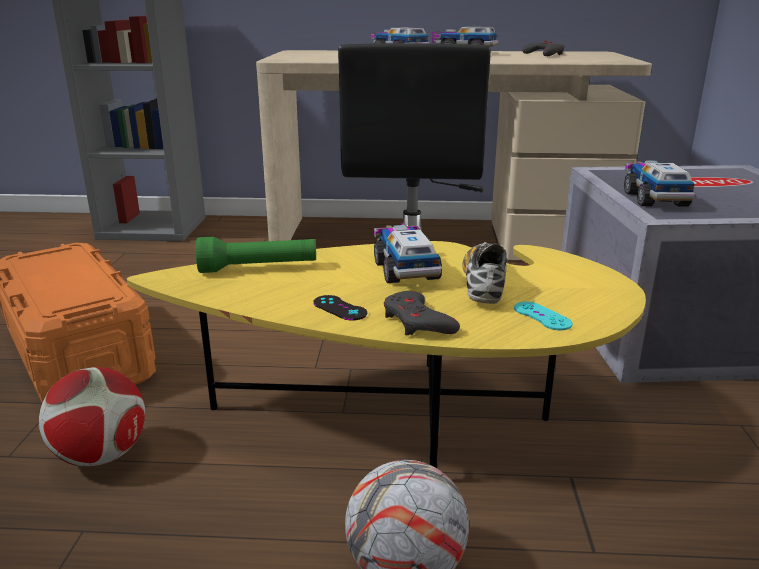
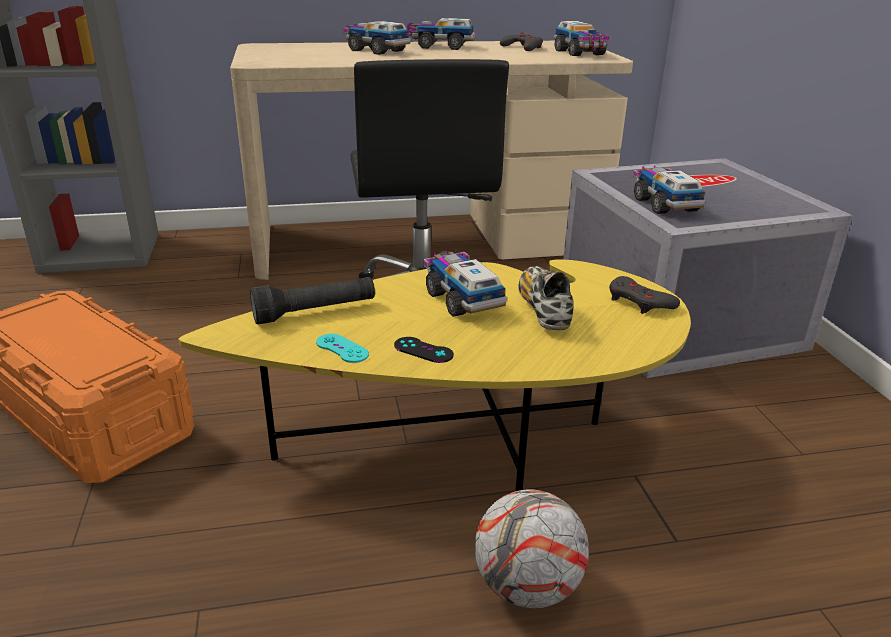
camera: 15 degrees left, 5 degrees up
(101, 455) = (178, 528): football -> none
(258, 268) = (315, 312): green flashlight -> black flashlight
(417, 322) = (504, 357): grey game controller -> grey game controller (639, 301)
(542, 316) = (610, 337): turquoise game controller -> turquoise game controller (342, 348)
(599, 58) = (580, 53): none -> toy truck

